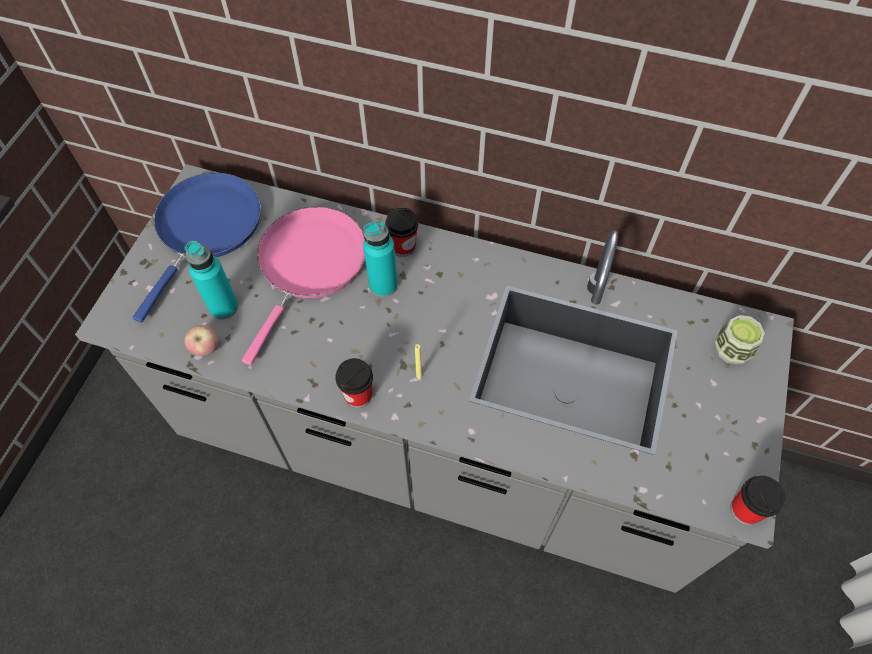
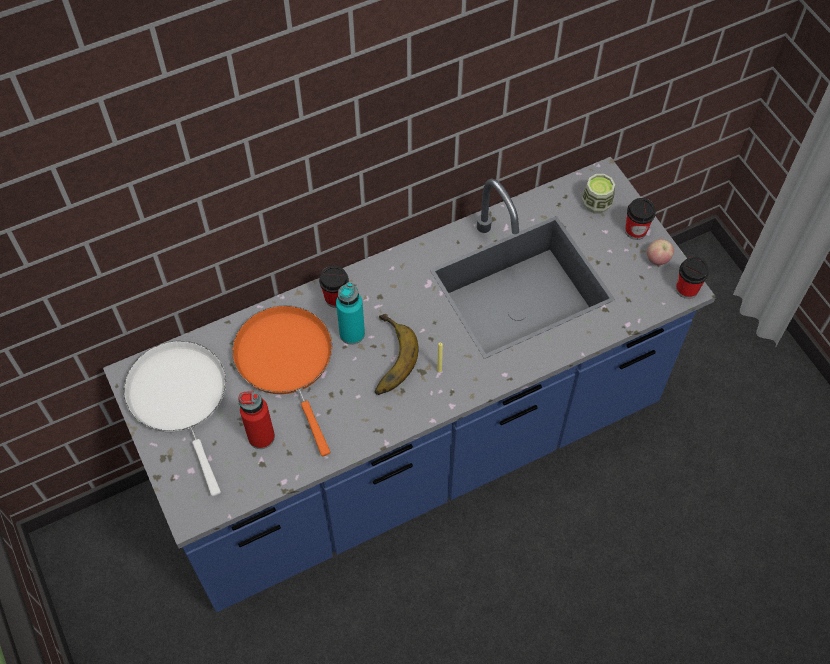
camera: 45 degrees left, 0 degrees up
(206, 228) = (180, 398): blue frying pan -> white frying pan
(206, 348) = (283, 471): apple -> apple (657, 260)
(223, 307) = (261, 437): turquoise bottle -> red bottle
(310, 265) = (286, 361): pink frying pan -> orange frying pan
(358, 395) = (415, 413): cup -> cup (635, 231)
(386, 327) = (385, 358): none -> banana
(436, 449) = (415, 453): grey counter -> blue counter

